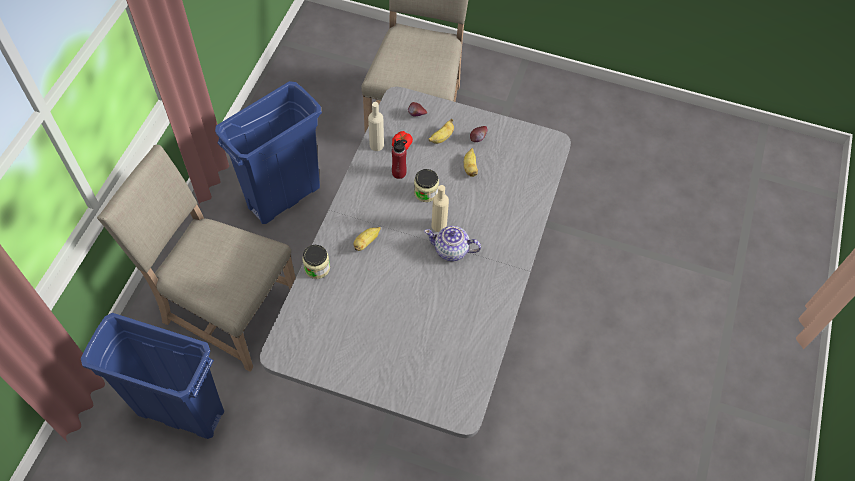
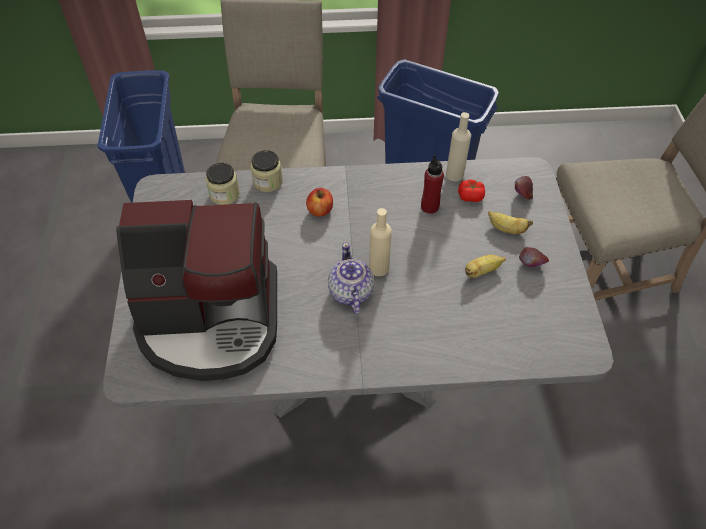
camera: 70 degrees right, 5 degrees down
(366, 242) = (320, 210): banana -> apple
(426, 192) = (418, 240): jar -> jar (224, 194)
(436, 346) = (211, 320): none -> coffee machine

